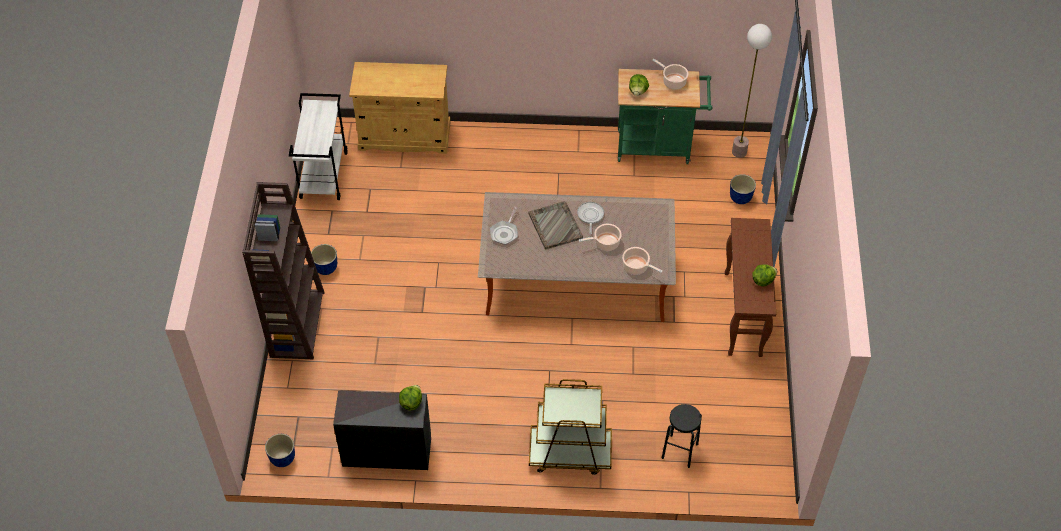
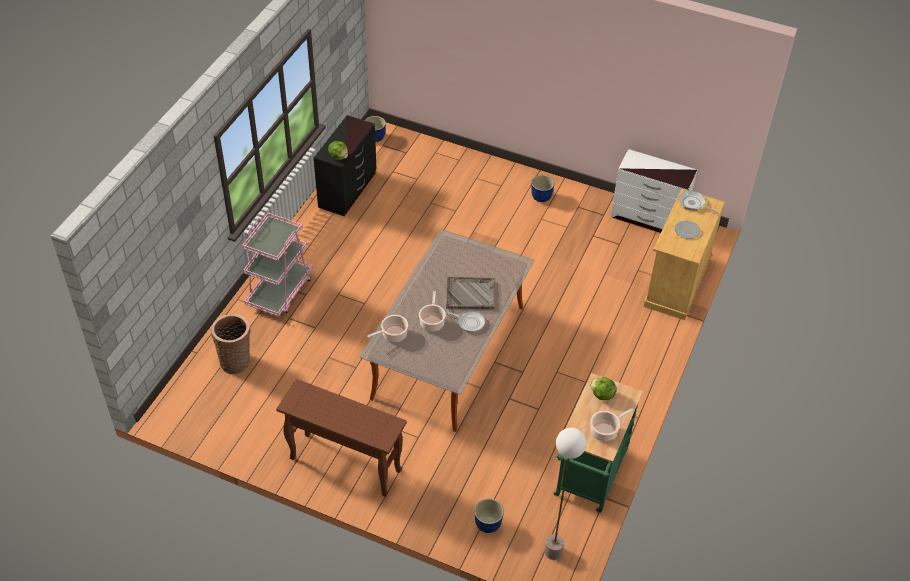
camera: 110 degrees right, 5 degrees down
(296, 323) = (493, 169): brown bookcase -> none
(323, 174) = (648, 219): white cart -> white dresser
(408, 80) = (687, 230): none -> plate
(505, 232) = (479, 258): frying pan -> frying pan (693, 204)
(569, 453) = (280, 291): brown cart -> pink cart
(679, 451) = (236, 361): black stool -> basket
(763, 280) = (319, 414): lettuce -> none

